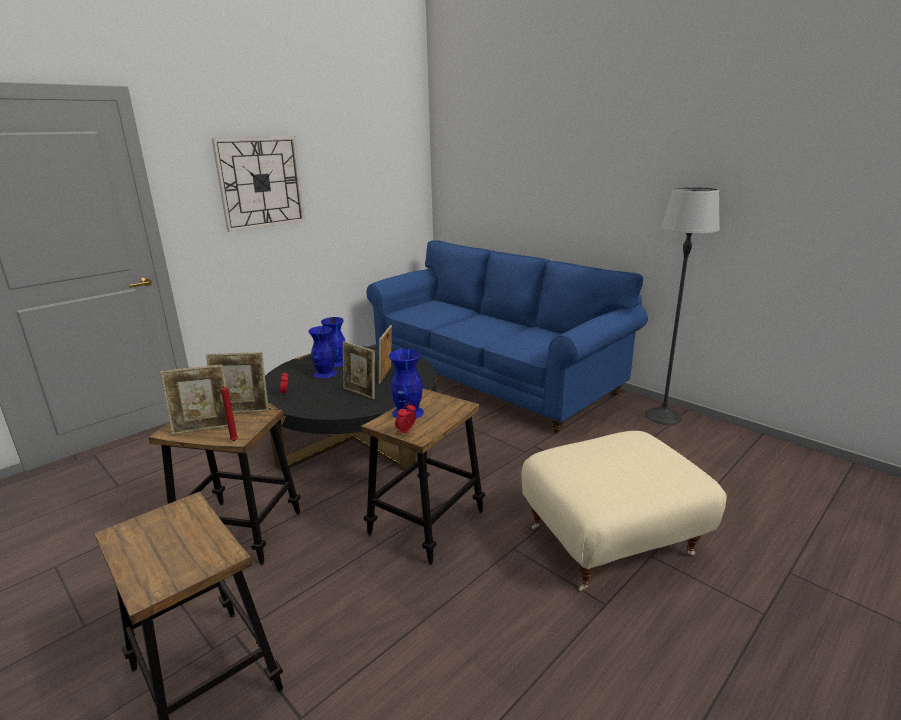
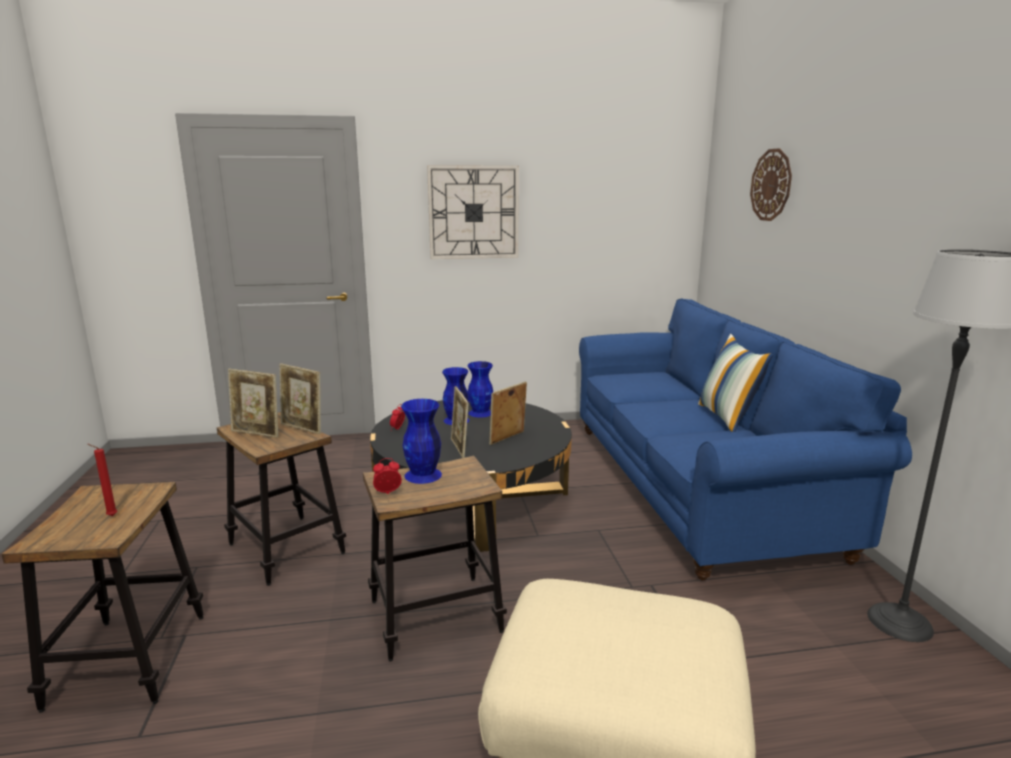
camera: 35 degrees right, 5 degrees down
(233, 441) = (256, 450): red candle -> red candle (110, 516)
(500, 148) = (771, 185): none -> wall clock
(514, 322) = (727, 417): none -> pillow

